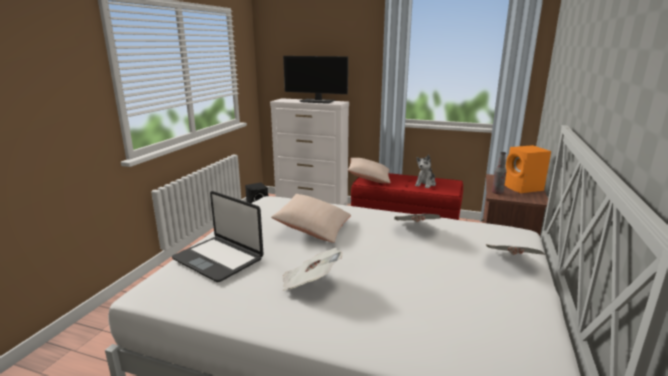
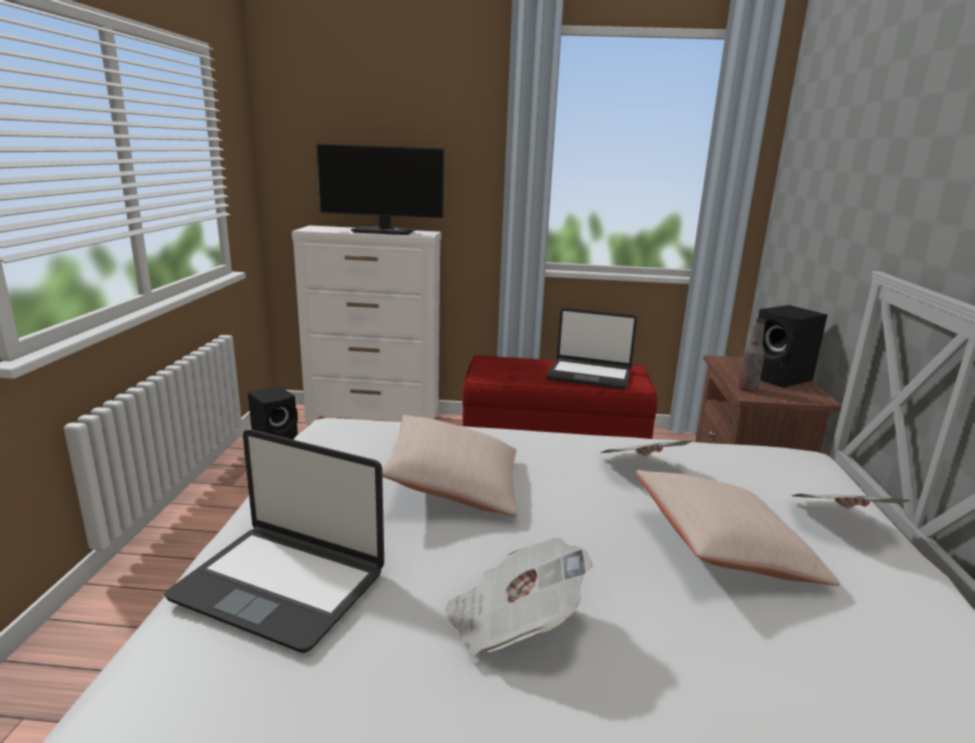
camera: 15 degrees left, 0 degrees up
(369, 178) = (489, 369): beige pillow -> beige pillow (724, 549)
(425, 184) = (589, 375): plush toy -> laptop
(524, 188) = (780, 378): orange speaker -> black speaker

